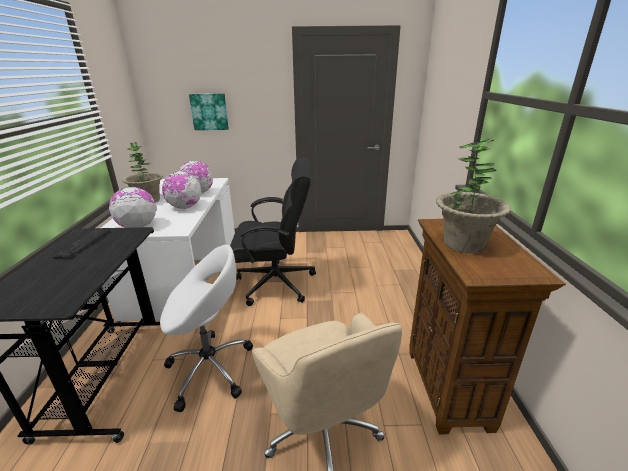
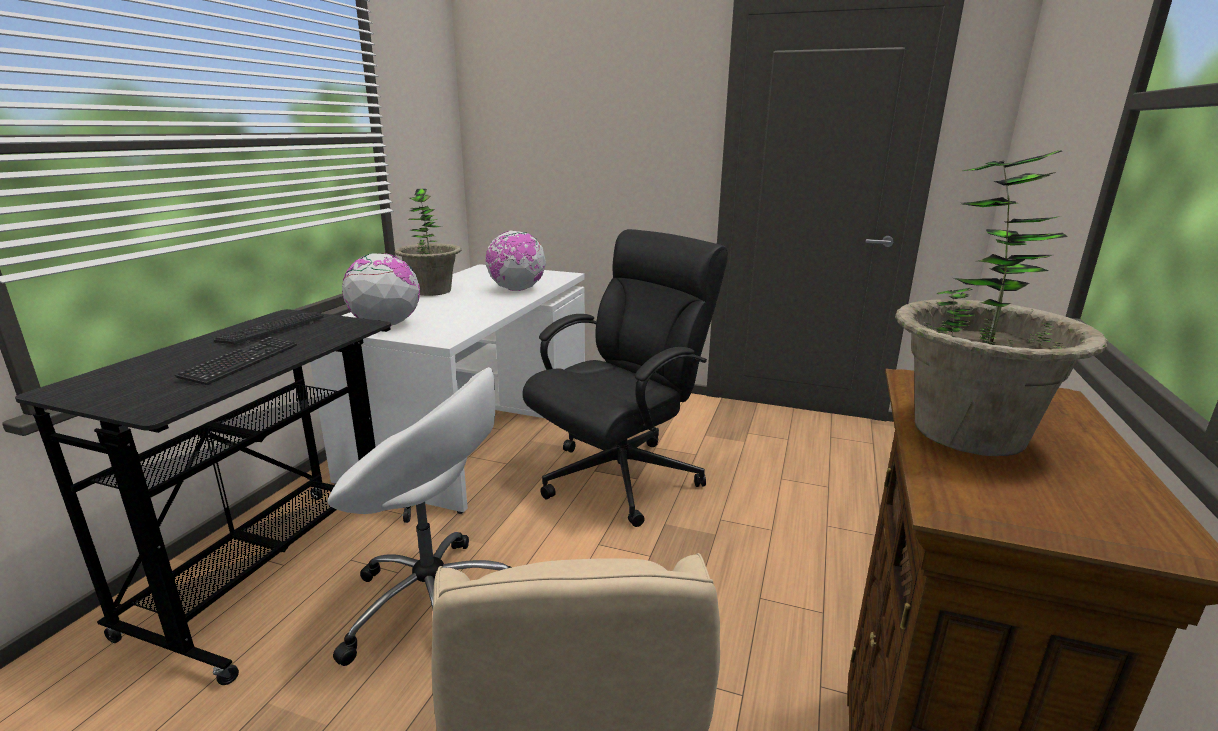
camera: 20 degrees right, 5 degrees down
(85, 268) = (241, 362): none -> keyboard
(185, 207) = (479, 307): globe -> none
(209, 111) = (571, 154): picture -> none
(275, 283) = (619, 478): black office chair -> black office chair turned 60 degrees counterclockwise

